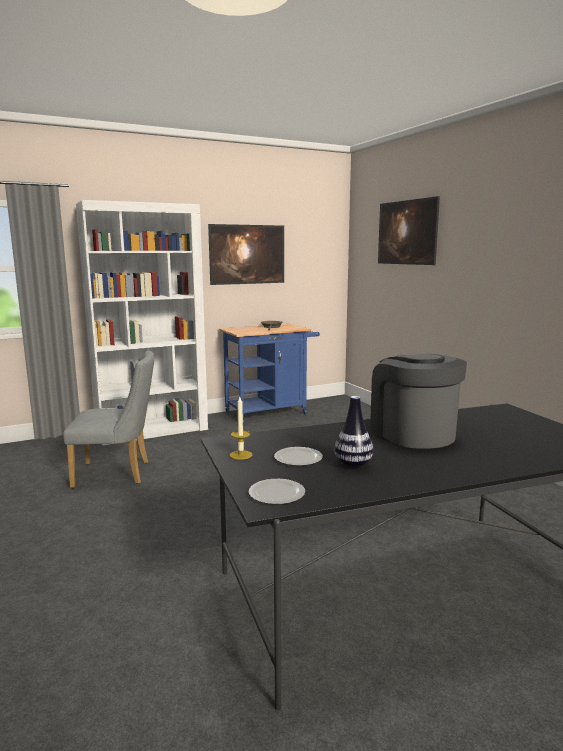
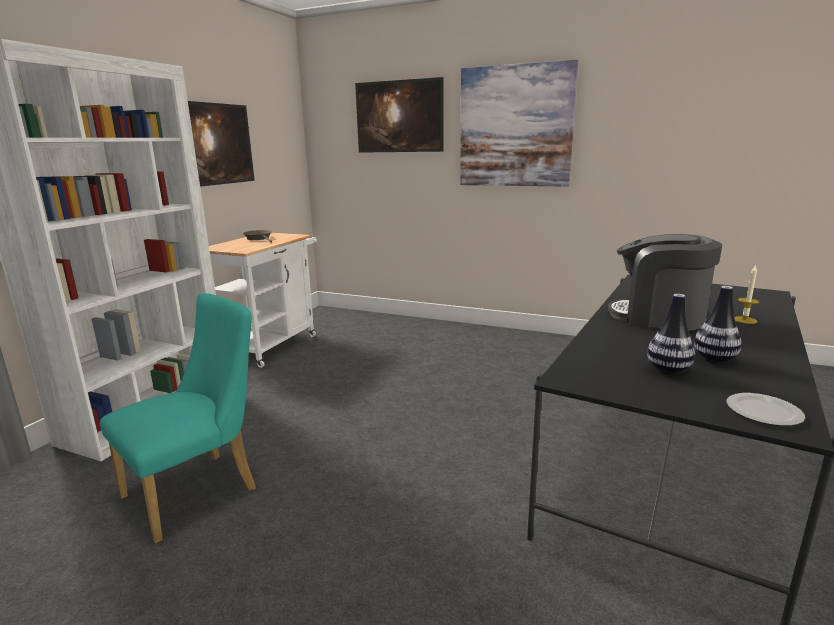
camera: 40 degrees left, 5 degrees up
(118, 474) = (200, 489): grey chair -> turquoise chair
(241, 455) = (623, 387): candle -> candle (744, 320)
(270, 412) = (272, 344): blue cart -> white cart
(297, 458) = (668, 370): plate -> vase
(492, 243) = (515, 127): none -> picture

